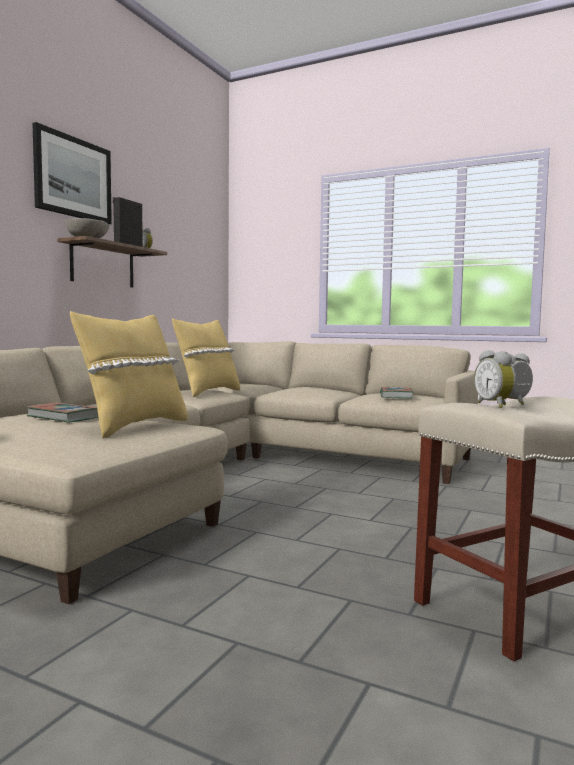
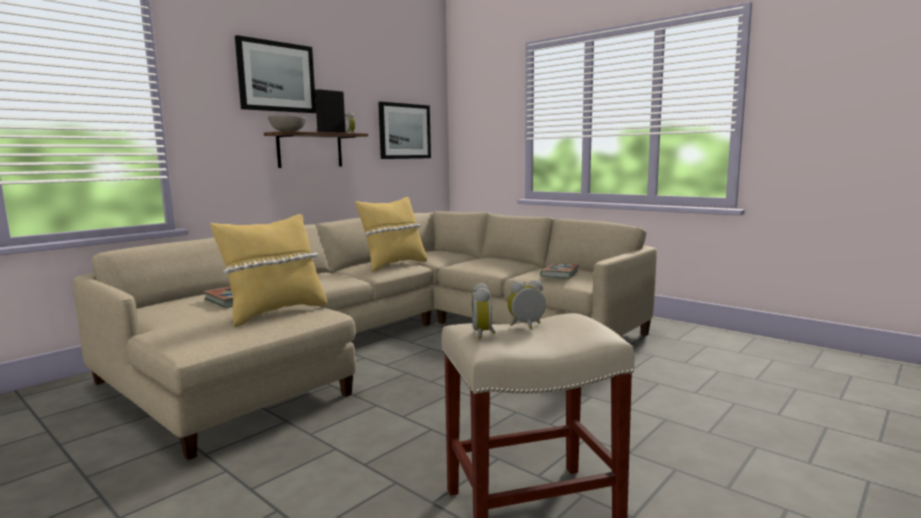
camera: 15 degrees right, 5 degrees up
(191, 258) = (404, 131): none -> picture

